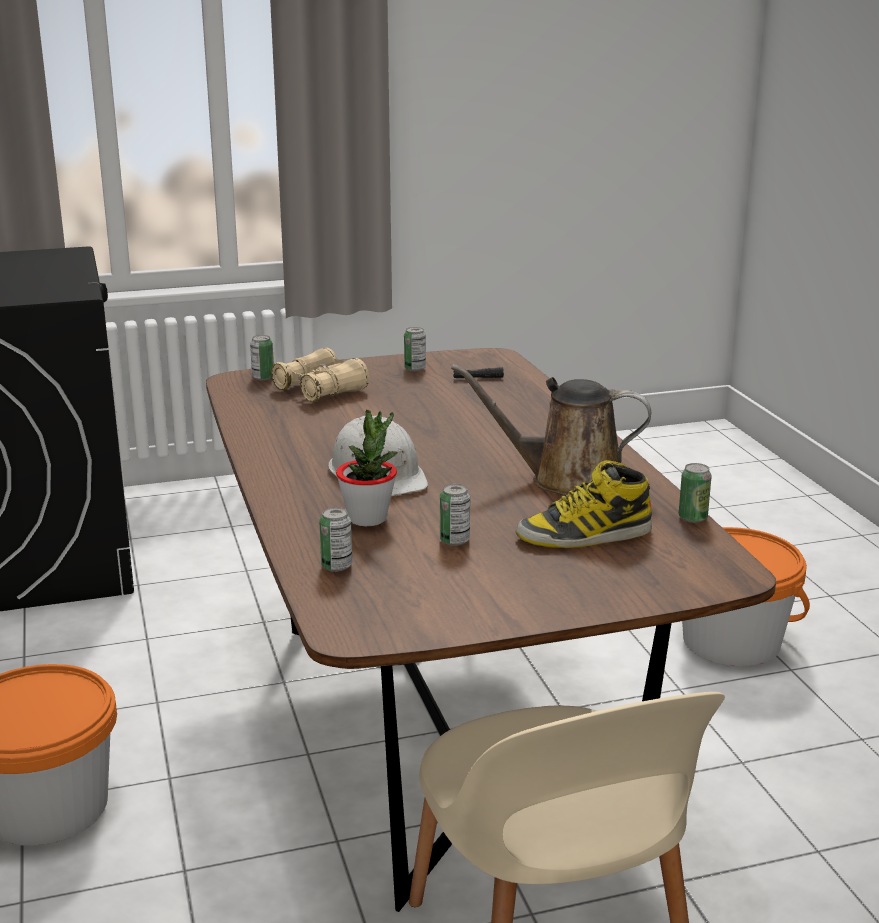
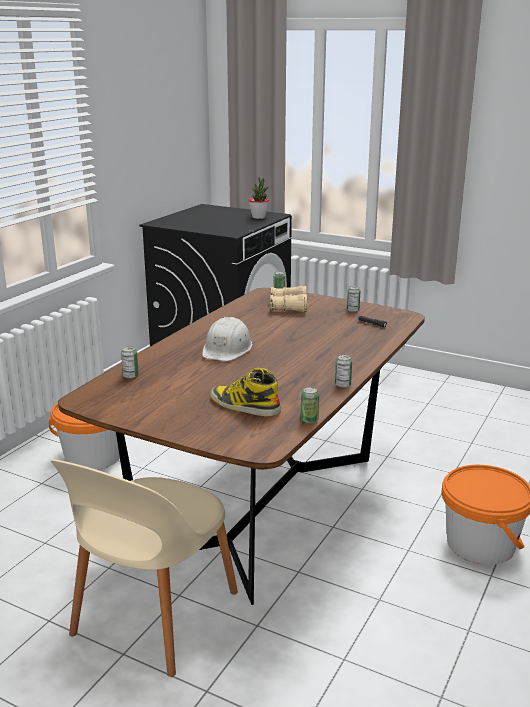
camera: 45 degrees right, 0 degrees up
(368, 518) = (182, 364): potted plant -> potted plant (258, 217)
(454, 540) = (191, 385): can -> can (342, 385)
(566, 480) = (296, 381): brown watering can -> none

